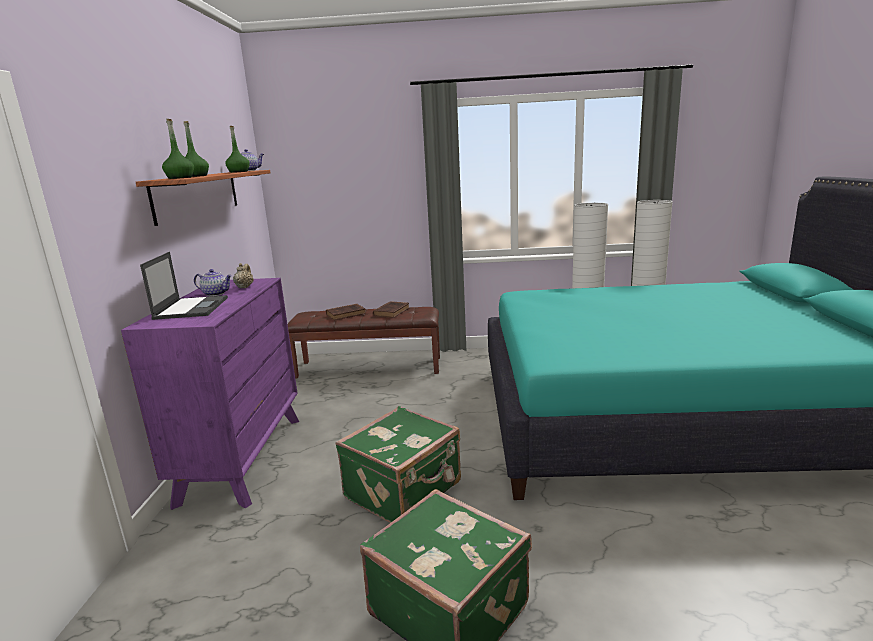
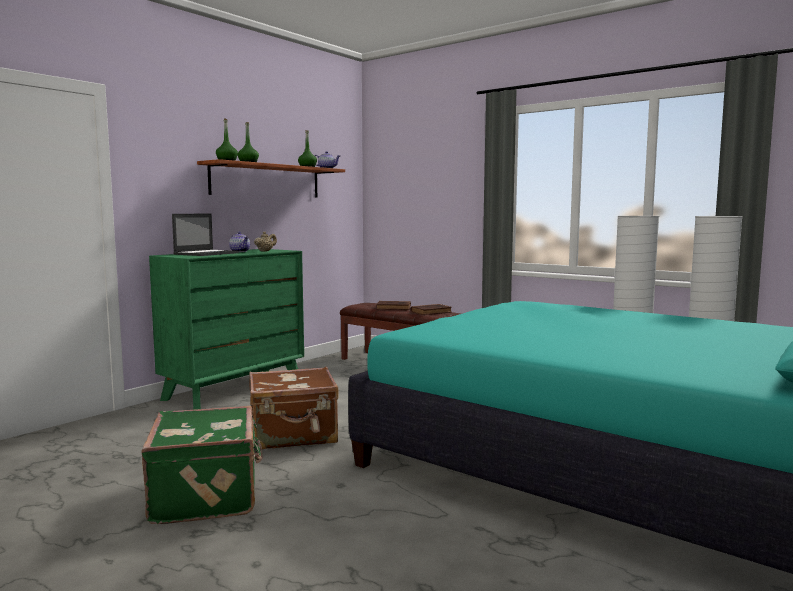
camera: 35 degrees right, 10 degrees down
(242, 458) = (234, 390): purple dresser -> green dresser
(405, 491) = (294, 436): green suitcase -> brown suitcase

